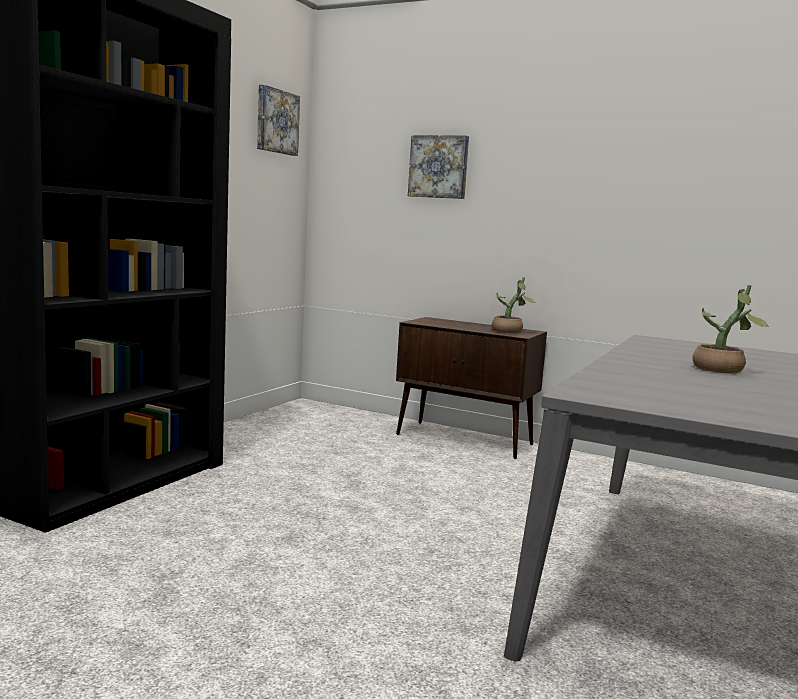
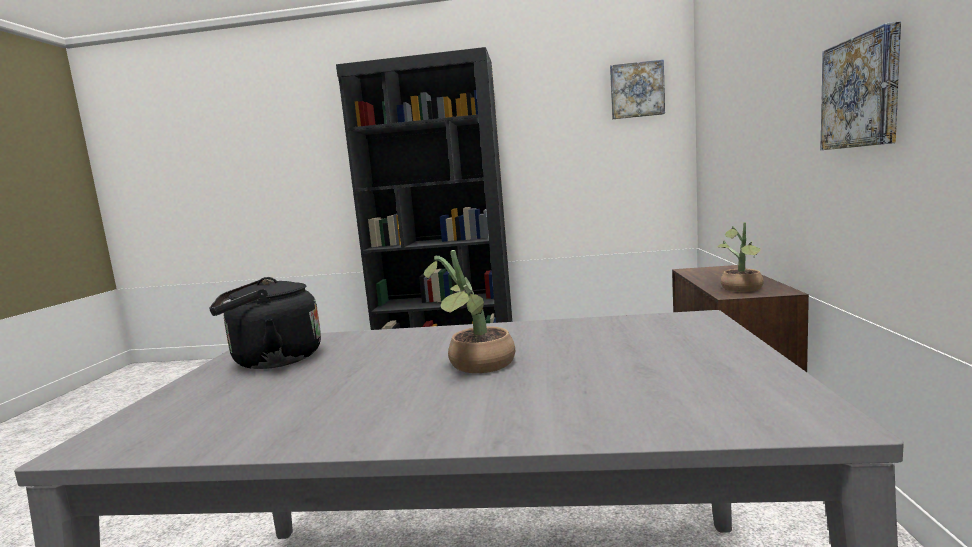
camera: 70 degrees right, 0 degrees up
(439, 167) = (745, 95): picture -> picture (863, 92)
(662, 396) = (272, 361): none -> black kettle

